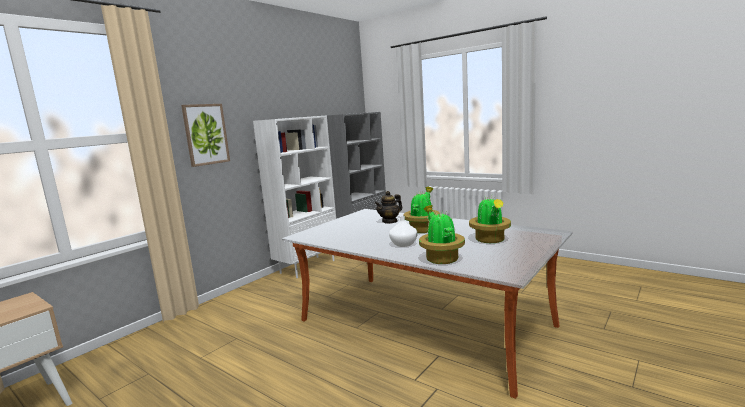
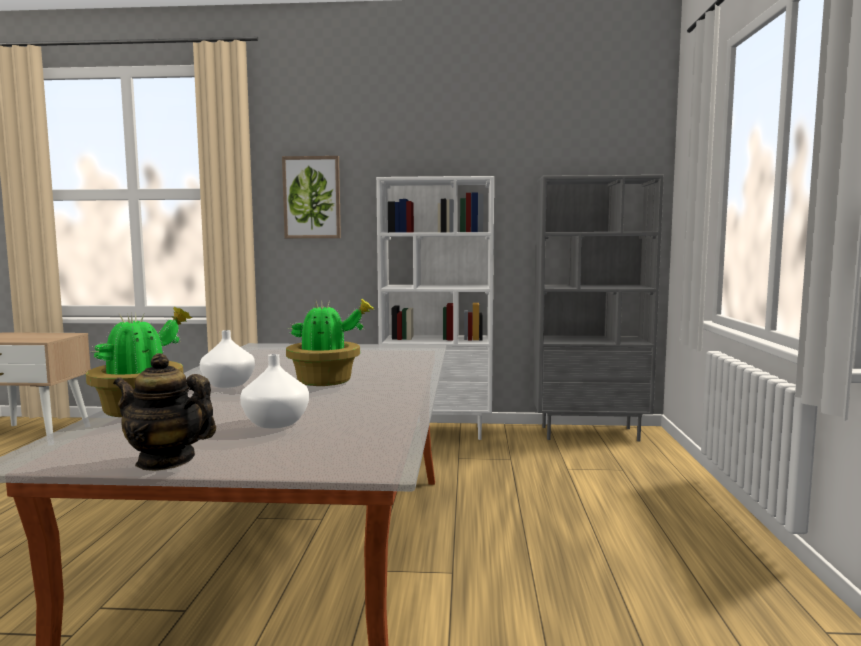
camera: 55 degrees right, 5 degrees down
(390, 221) = (371, 362): teapot -> teapot (165, 461)
(490, 240) = (275, 423): potted plant -> white vase

